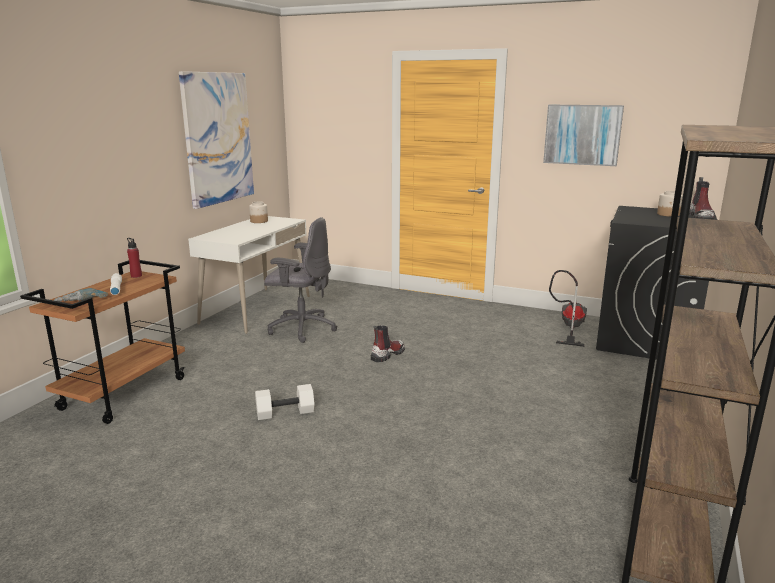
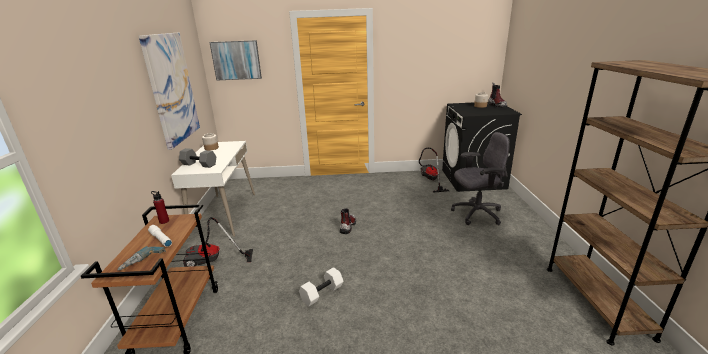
camera: 25 degrees left, 5 degrees up
(202, 352) = (213, 261): none -> vacuum cleaner
(227, 234) = (199, 164): none -> grey dumbbell
(301, 328) = (272, 221): grey office chair -> grey office chair (476, 214)
(582, 134) = (423, 62): picture -> picture (236, 60)

